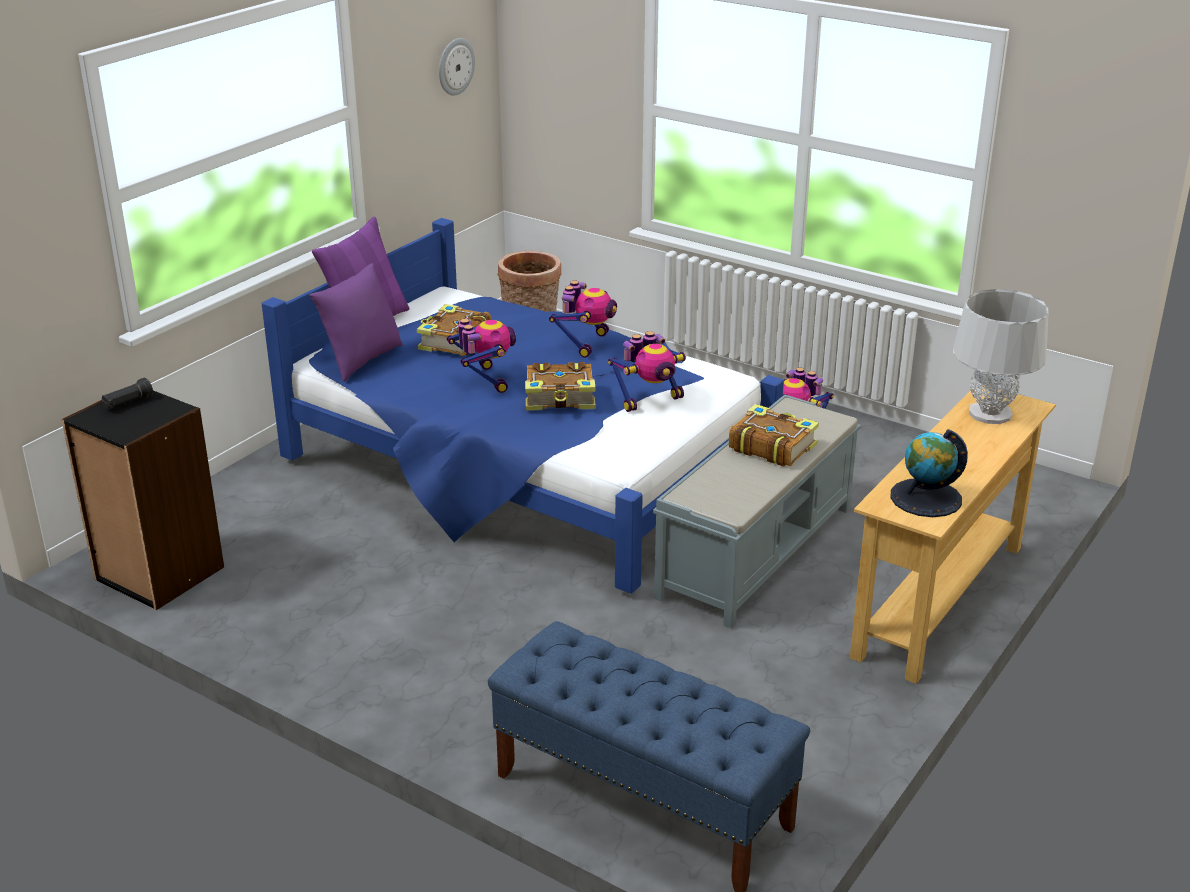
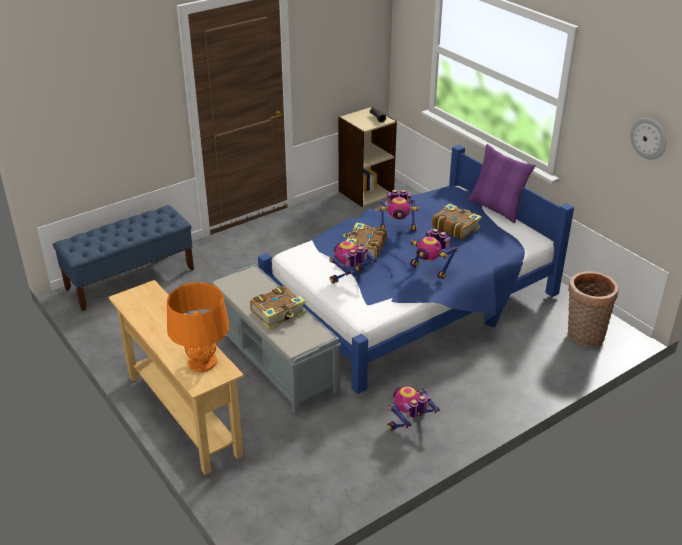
camera: 110 degrees right, 5 degrees up
(158, 574) = (365, 192): black bookcase -> beige bookcase
(361, 361) = (445, 199): purple pillow -> none
(649, 400) = (350, 278): toy robot -> toy robot turned 60 degrees clockwise
(926, 498) = (142, 304): globe -> none
(989, 413) = (202, 362): grey table lamp -> orange table lamp

